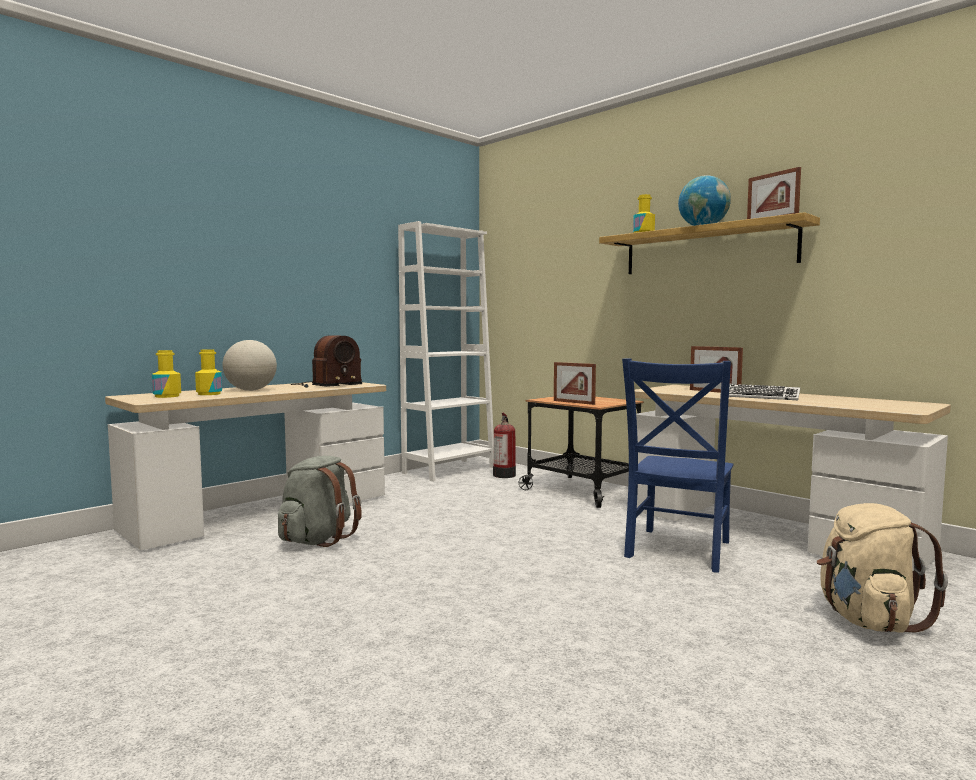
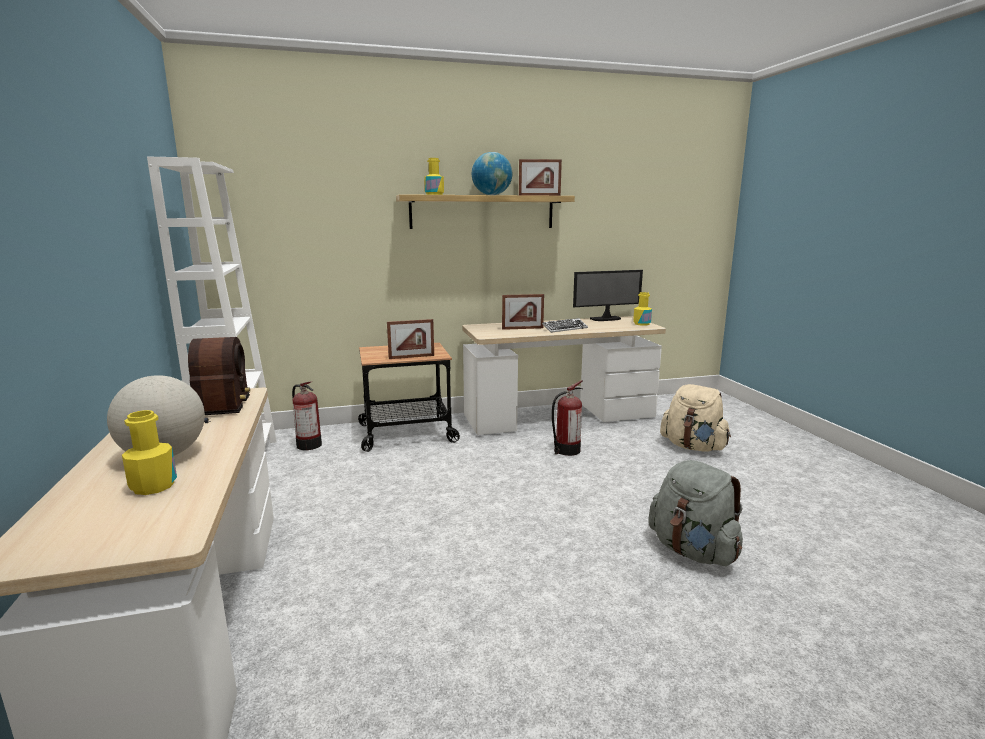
camera: 60 degrees left, 10 degrees up
(167, 396) = (115, 521): yellow bottle -> yellow bottle (641, 324)
(318, 539) = (364, 594): grey backpack -> grey backpack (692, 551)
(677, 551) = (566, 450): blue chair -> fire extinguisher
(879, 400) = (606, 319): none -> monitor

